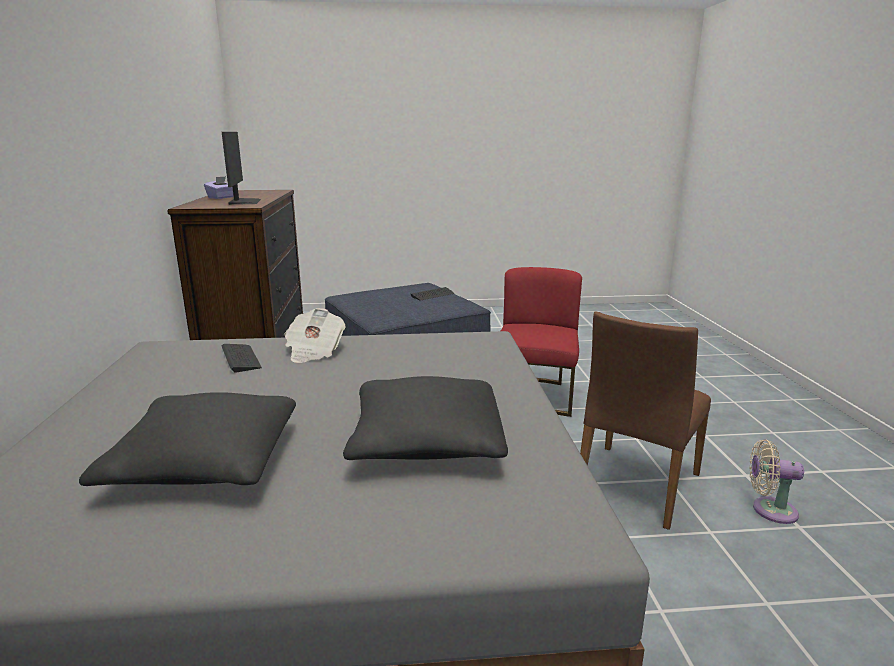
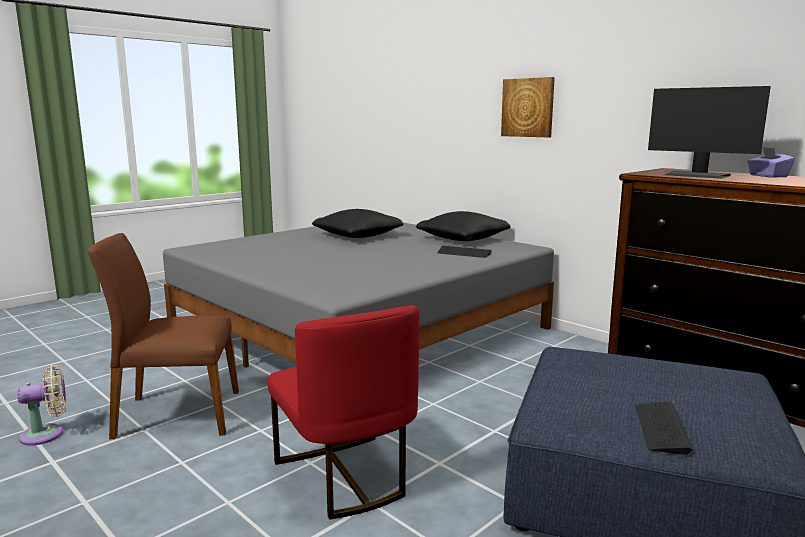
camera: 140 degrees right, 5 degrees down
(62, 153) = (528, 107): none -> picture
(314, 351) = (437, 263): newspaper -> none
(426, 441) = (283, 252): black pillow -> black pillow (463, 239)
(635, 485) = (176, 414): brown chair -> brown chair turned 90 degrees counterclockwise

